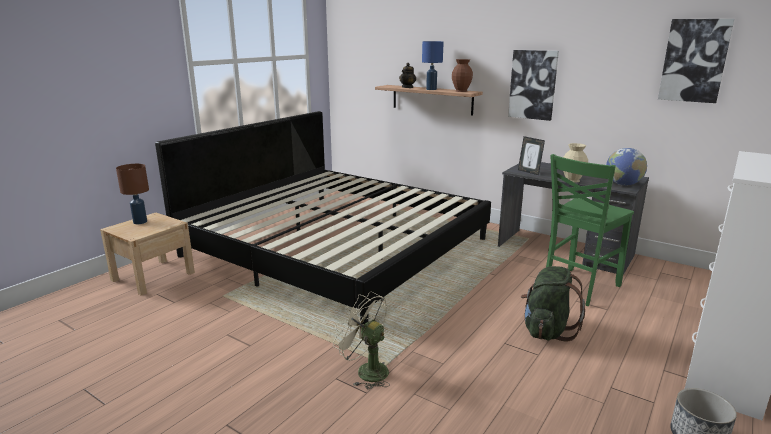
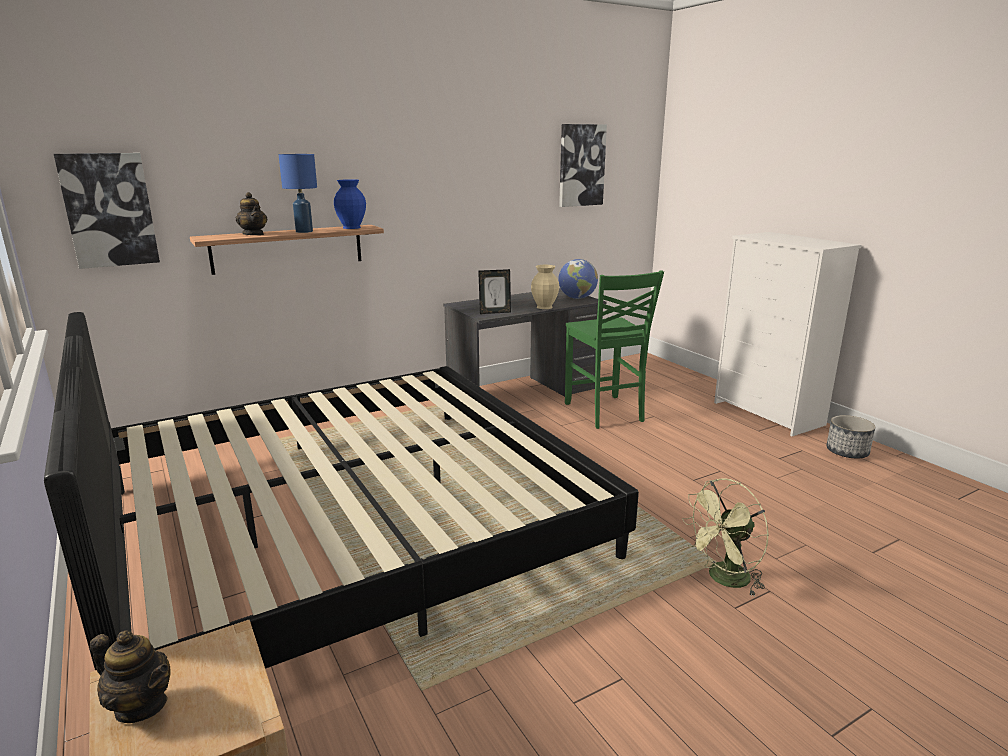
camera: 65 degrees left, 0 degrees up
(140, 222) = (141, 705): brown table lamp -> teapot
(366, 371) = (723, 580): beige fan -> green fan
(461, 91) = (352, 227): brown vase -> blue vase
(533, 84) = (437, 206): picture -> picture (109, 210)
(547, 330) = (679, 453): green backpack -> none

